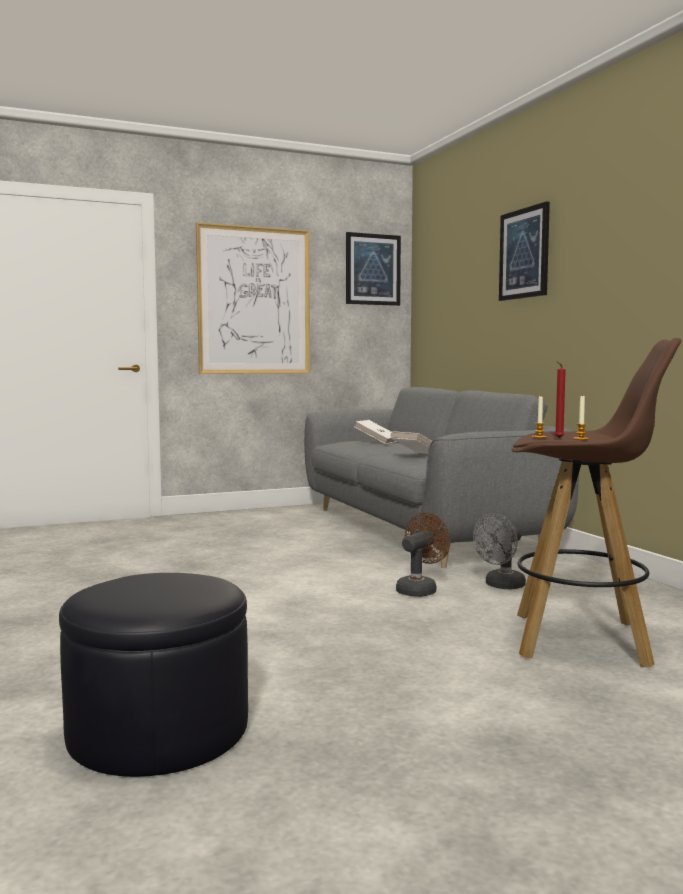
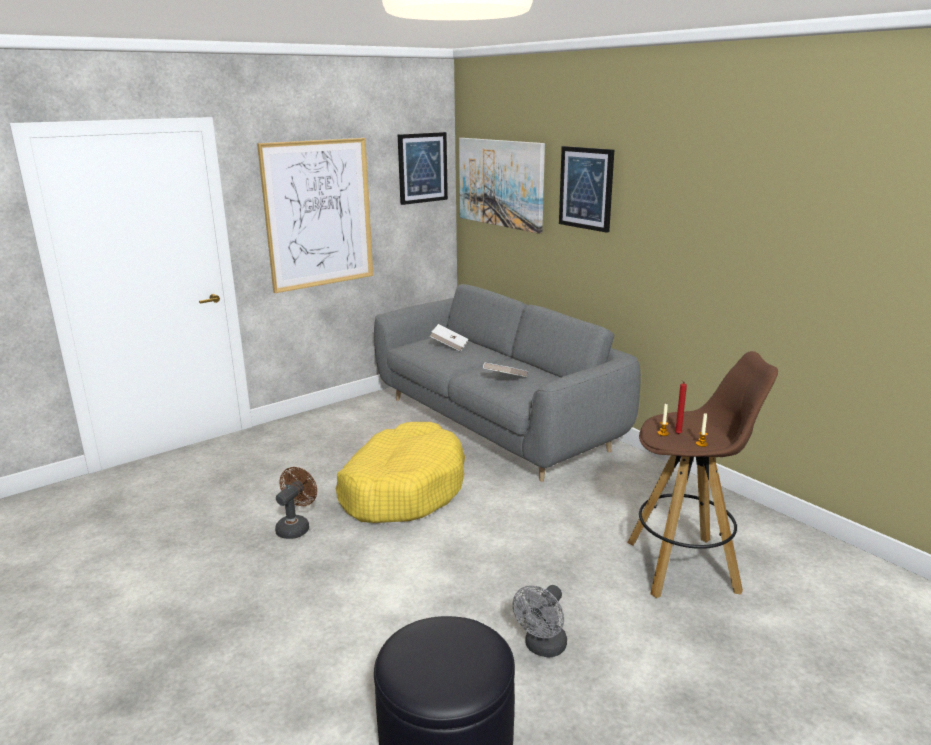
camera: 15 degrees left, 15 degrees up
(278, 560) = (402, 488): none -> yellow dog bed
(419, 589) = (539, 517): brown fan -> brown fan (296, 527)
(448, 276) = (500, 183): none -> picture
(501, 586) = (597, 502): grey fan -> grey fan (542, 648)

